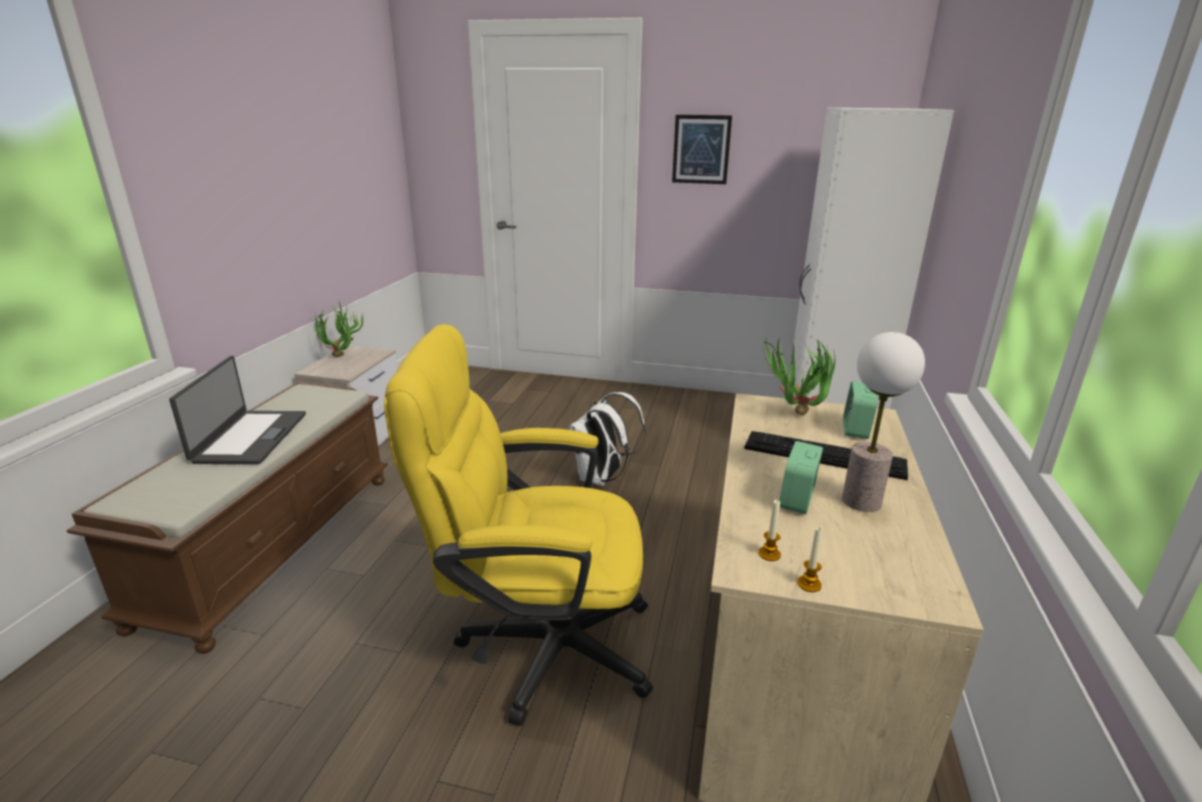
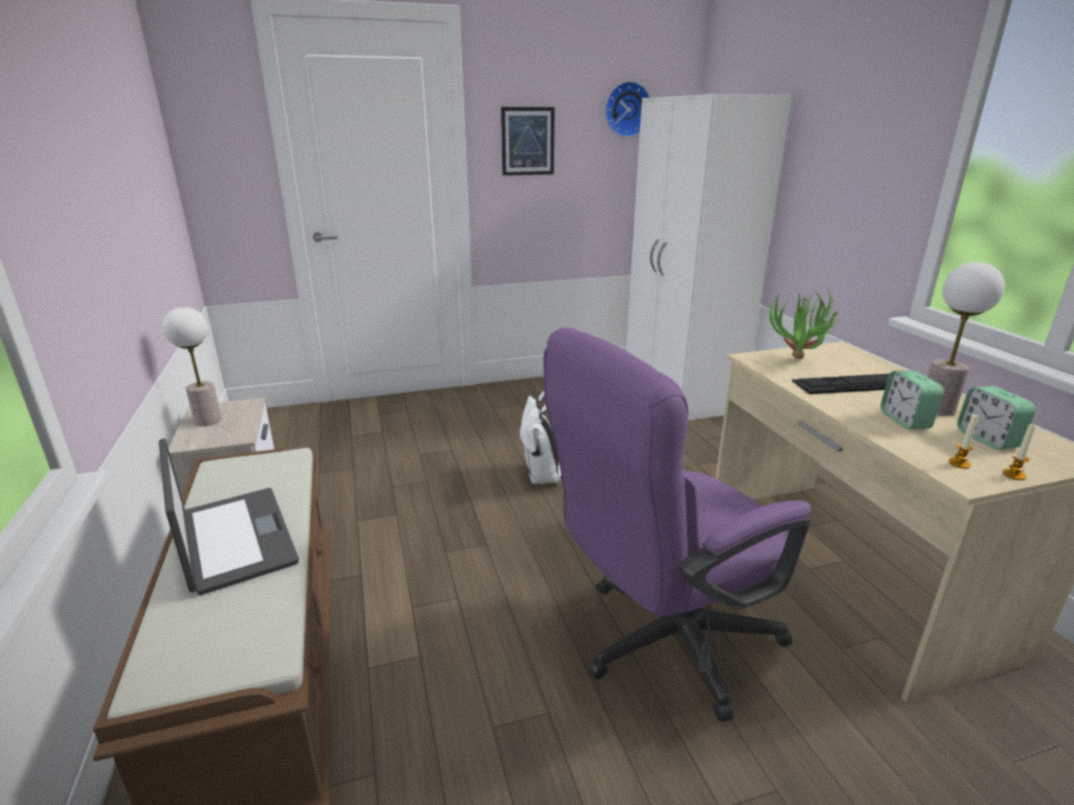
camera: 30 degrees left, 0 degrees up
(342, 358) = (208, 421): potted plant -> table lamp
(538, 645) = (662, 643): yellow office chair -> purple office chair
(817, 119) = (626, 109): none -> wall clock
(855, 429) = (847, 361): alarm clock -> alarm clock (987, 439)

